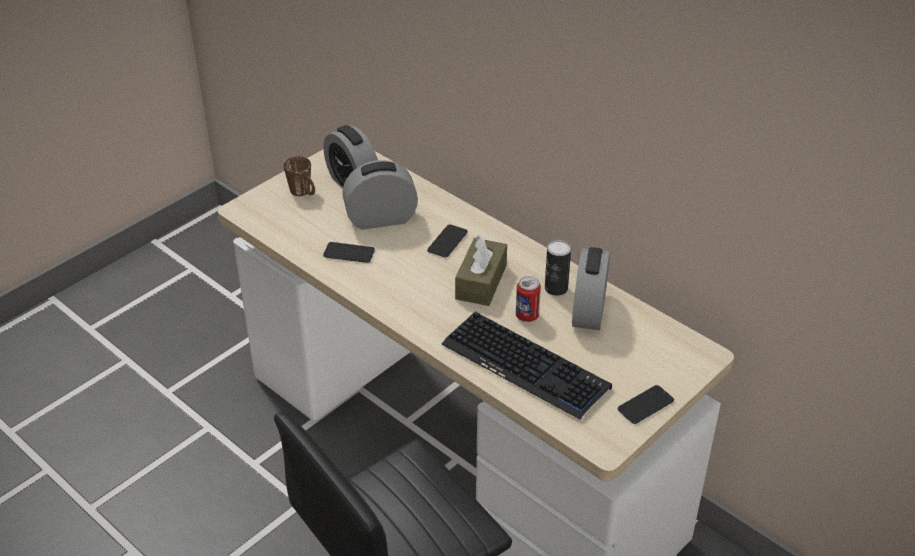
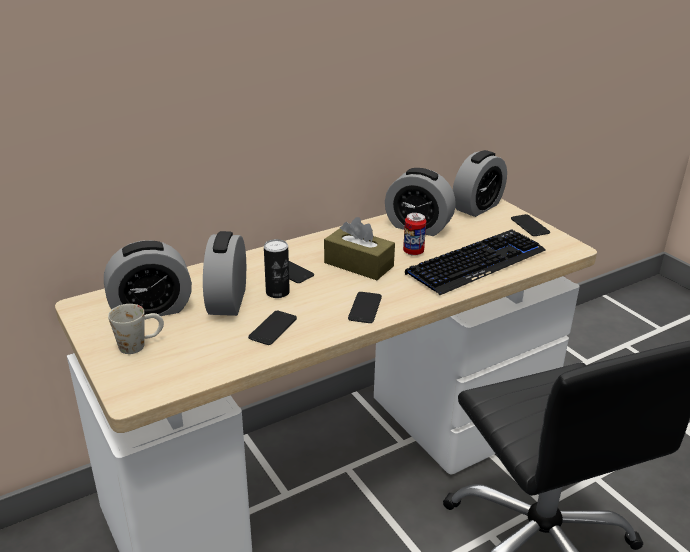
camera: 75 degrees left, 10 degrees down
(304, 193) = (140, 344): brown mug -> white mug
(401, 300) = (365, 308): none -> phone
(556, 288) = (383, 234): can -> can (277, 292)
(672, 354) = (477, 207): none -> alarm clock

